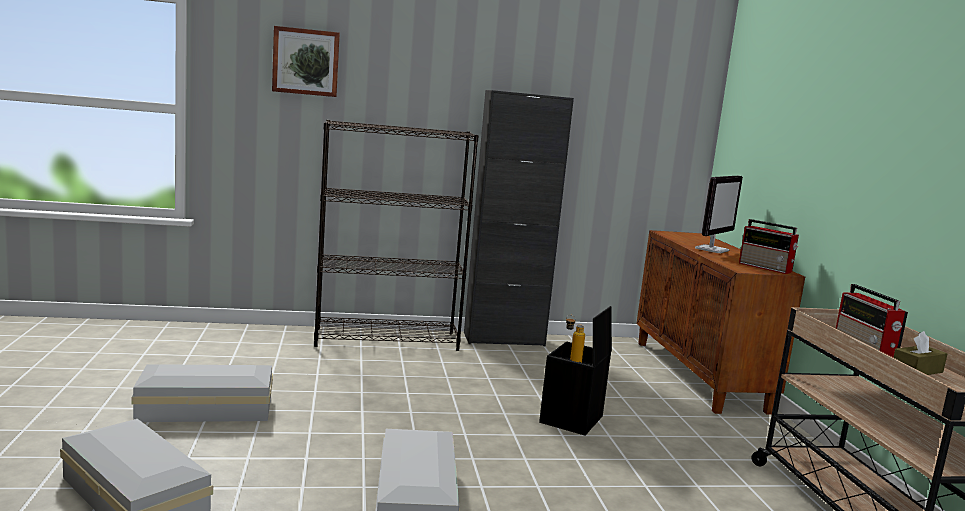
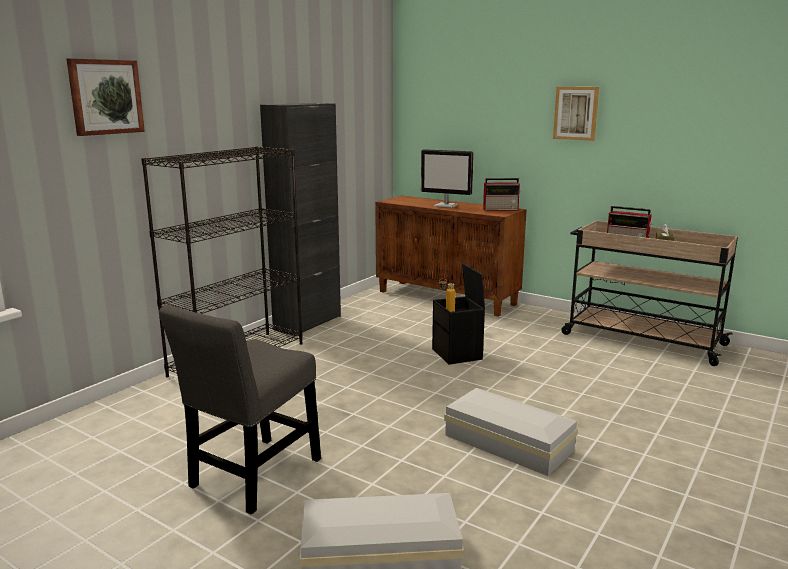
camera: 45 degrees left, 5 degrees up
(204, 408) = (252, 476): white storage box -> grey chair
(712, 249) = (446, 205): monitor -> monitor turned 120 degrees clockwise
(882, 140) = (576, 113): none -> picture

